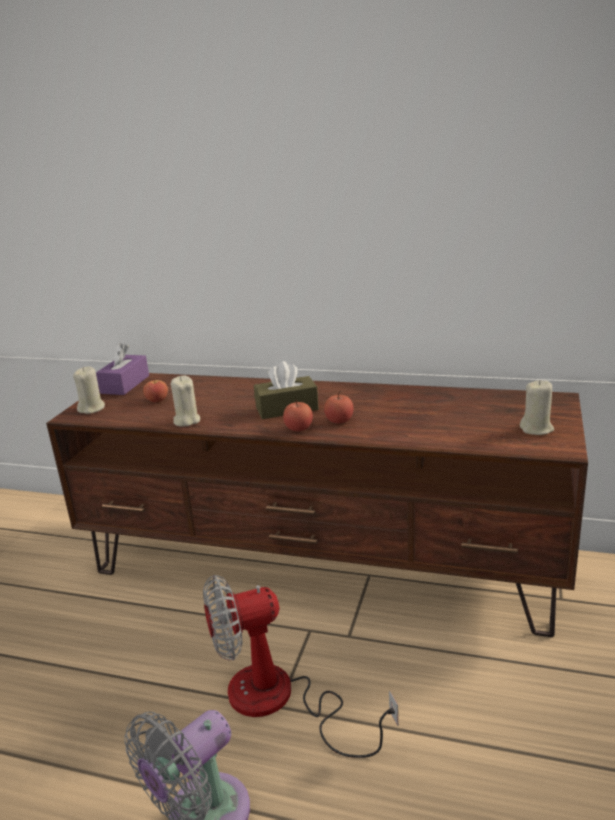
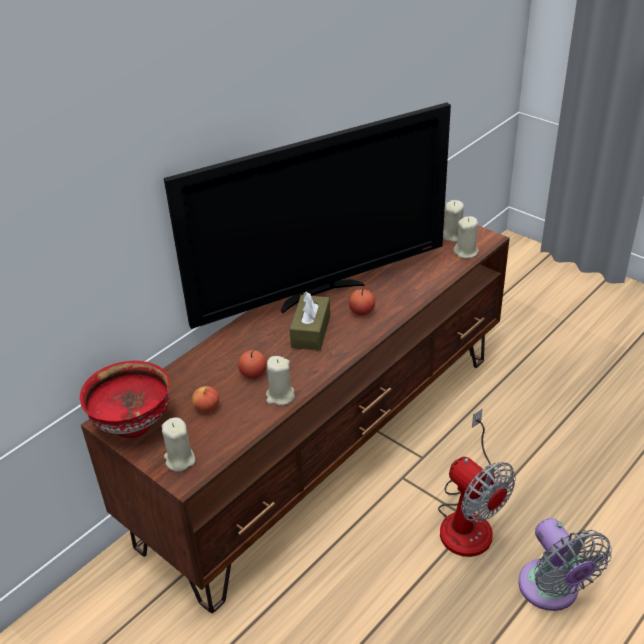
camera: 65 degrees left, 15 degrees up
(125, 384) = (133, 425): purple tissue box -> red bowl
(280, 701) = (468, 518): fan -> fan turned 45 degrees counterclockwise
(298, 428) = (357, 335): apple -> apple (253, 374)
(349, 397) = (320, 293): none -> television
(514, 444) = (466, 252): none -> beige candle

